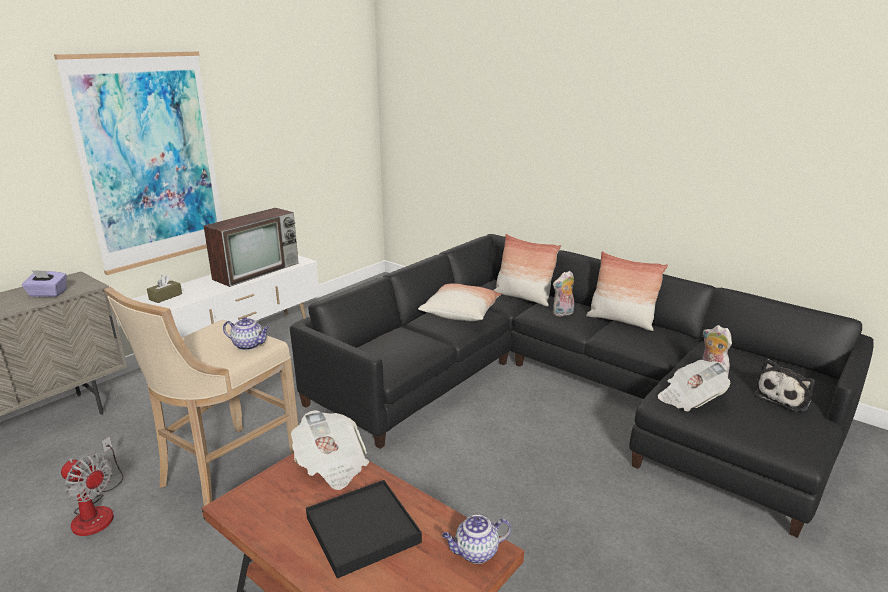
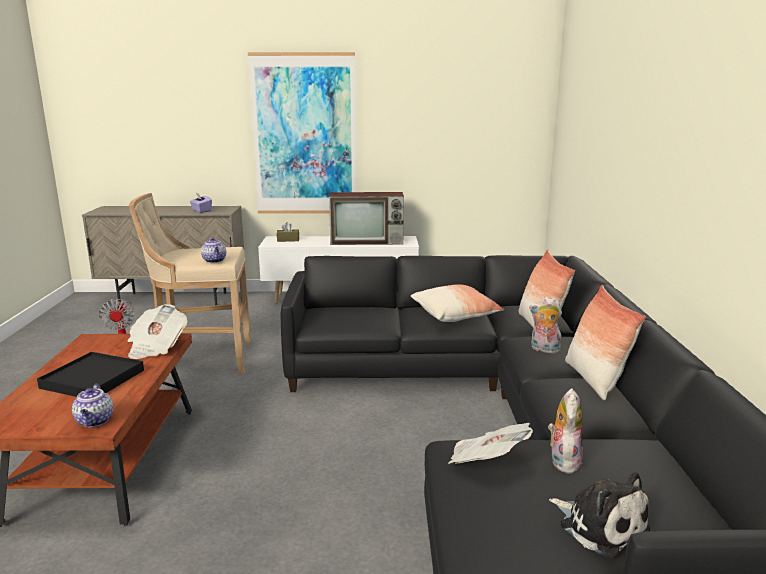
camera: 50 degrees right, 5 degrees down
(475, 553) = (95, 421): teapot -> teapot turned 135 degrees counterclockwise
(784, 397) = (599, 525): plush toy -> plush toy turned 135 degrees counterclockwise

